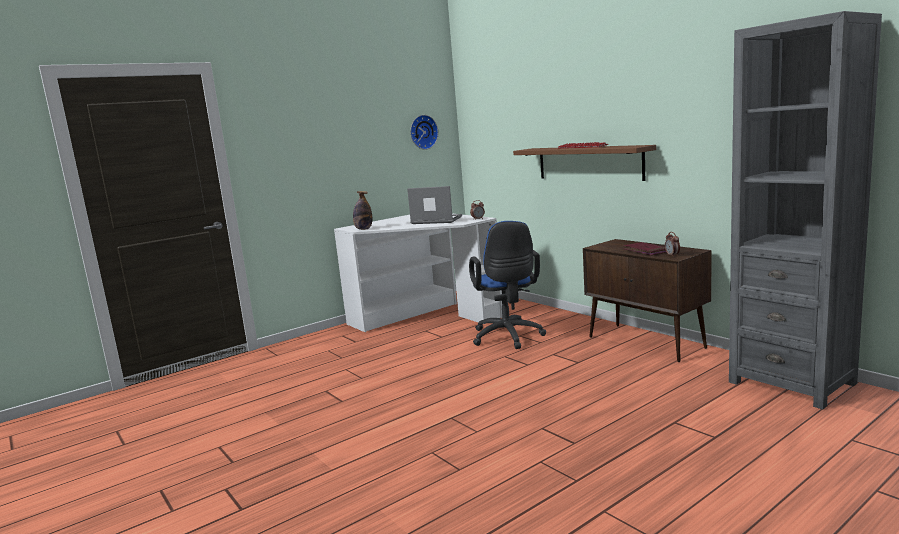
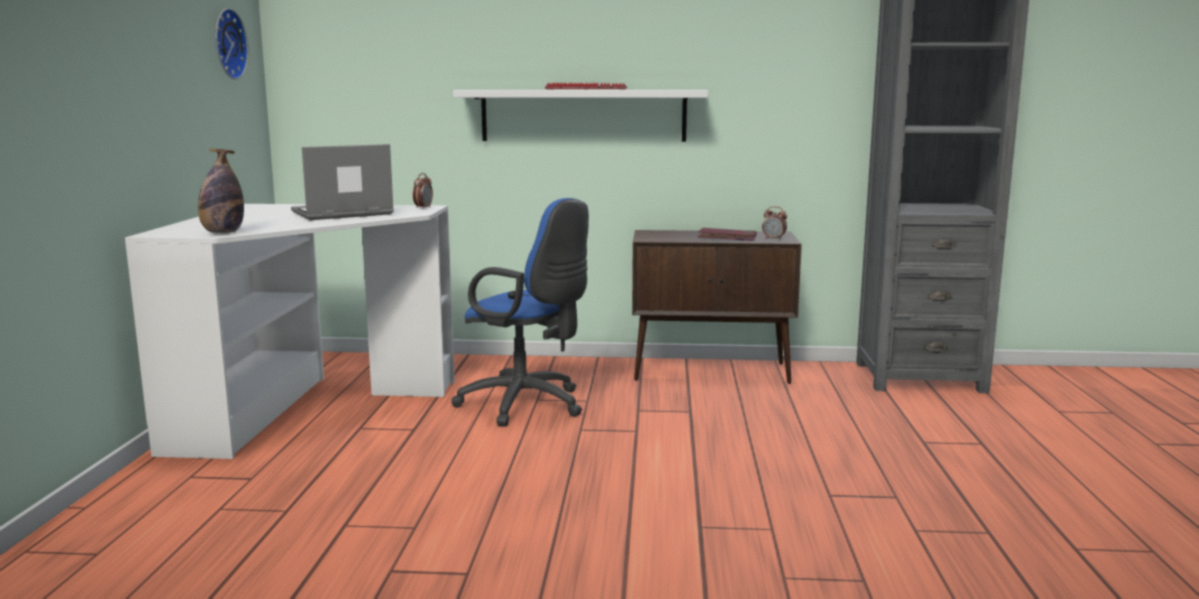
camera: 50 degrees left, 0 degrees up
(588, 163) = (583, 115): brown shelf -> white shelf

